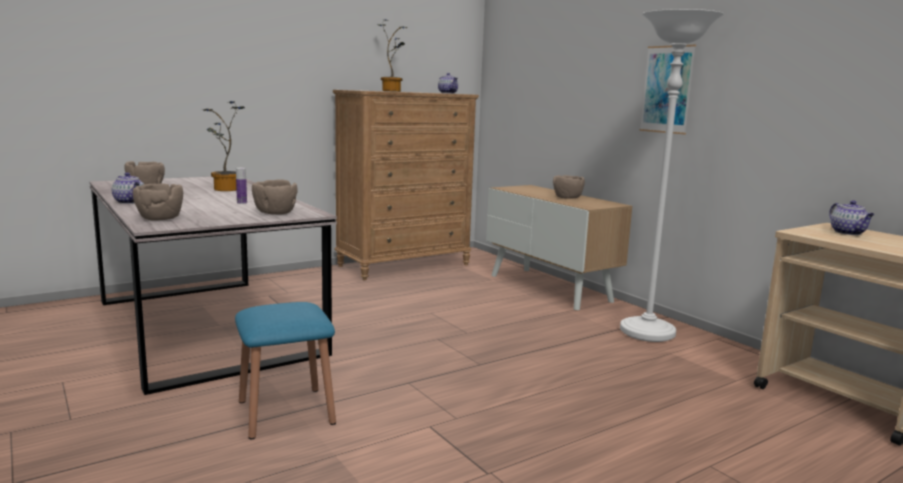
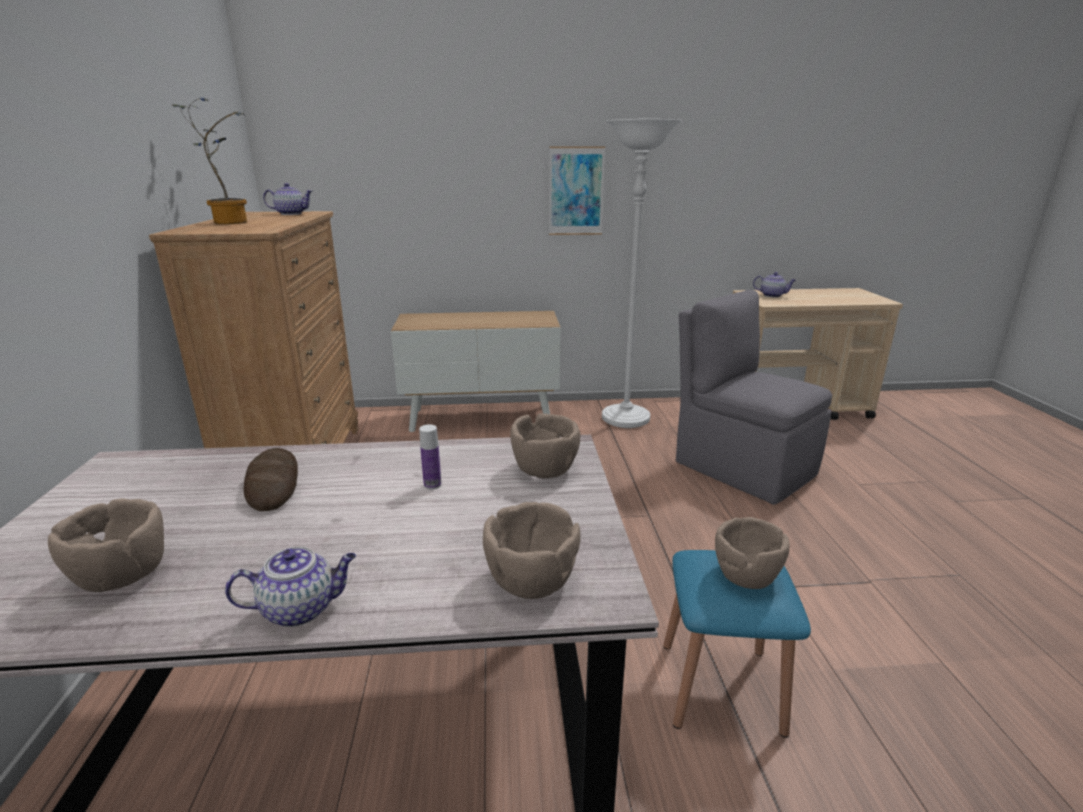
camera: 60 degrees left, 10 degrees up
(225, 190) = (273, 484): potted plant -> bread
(568, 198) = (495, 319): brown bowl -> brown bowl (747, 575)
(637, 394) = (741, 467): none -> grey chair

